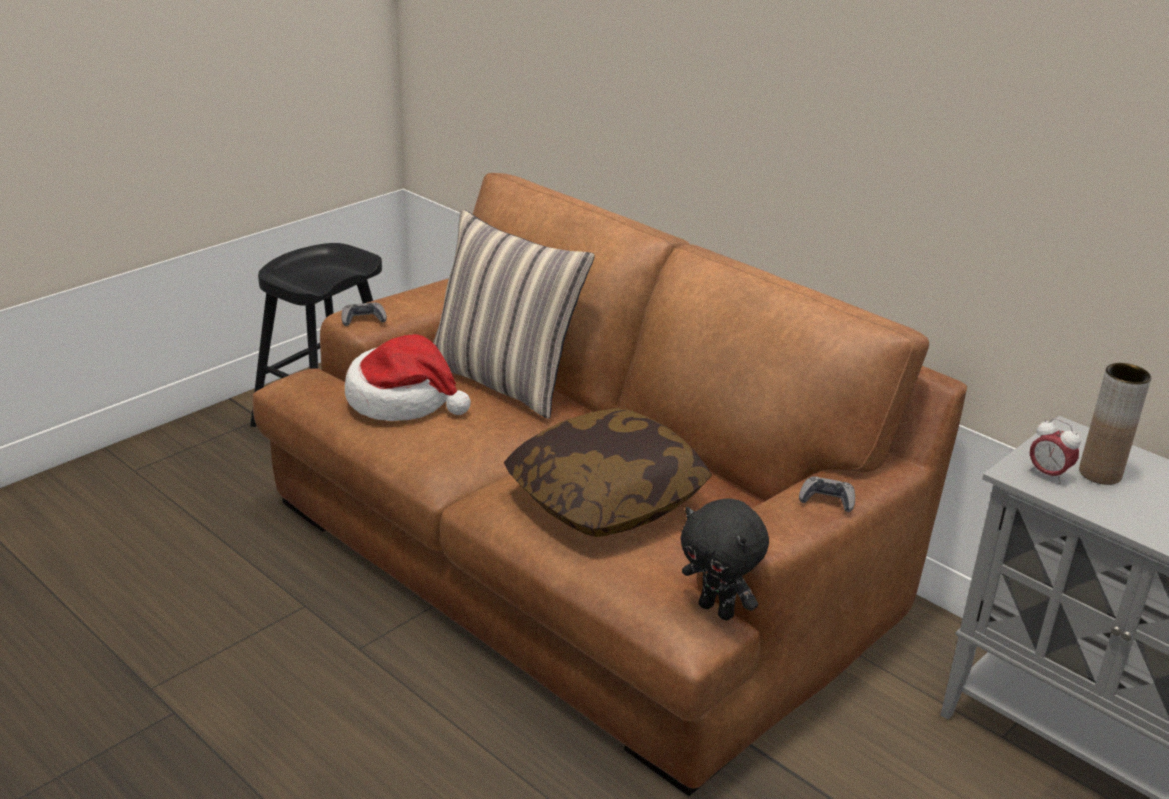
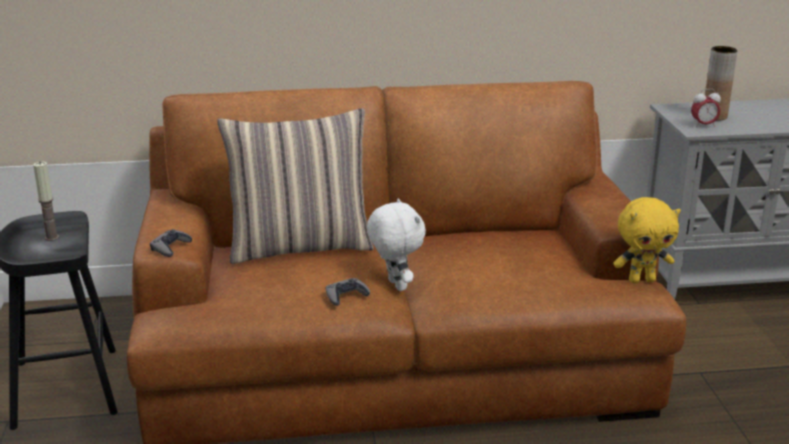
camera: 50 degrees left, 5 degrees down
(323, 269) = (52, 237): none -> candle
(403, 400) = (275, 286): hat -> none
(502, 461) = (395, 285): none -> white plush toy
(606, 498) = (498, 264): pillow -> none
(718, 610) = (641, 280): black plush toy -> yellow plush toy
(827, 499) = (609, 197): grey game controller -> grey game controller (346, 296)

